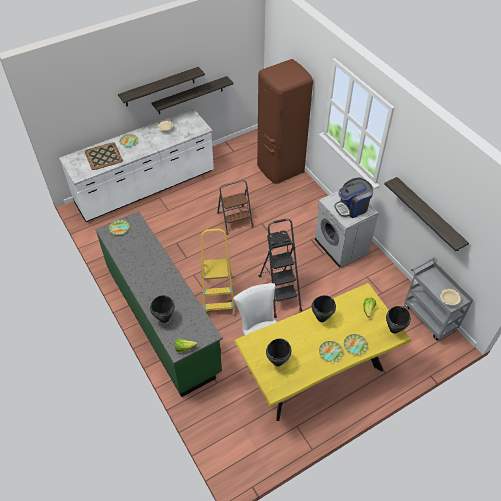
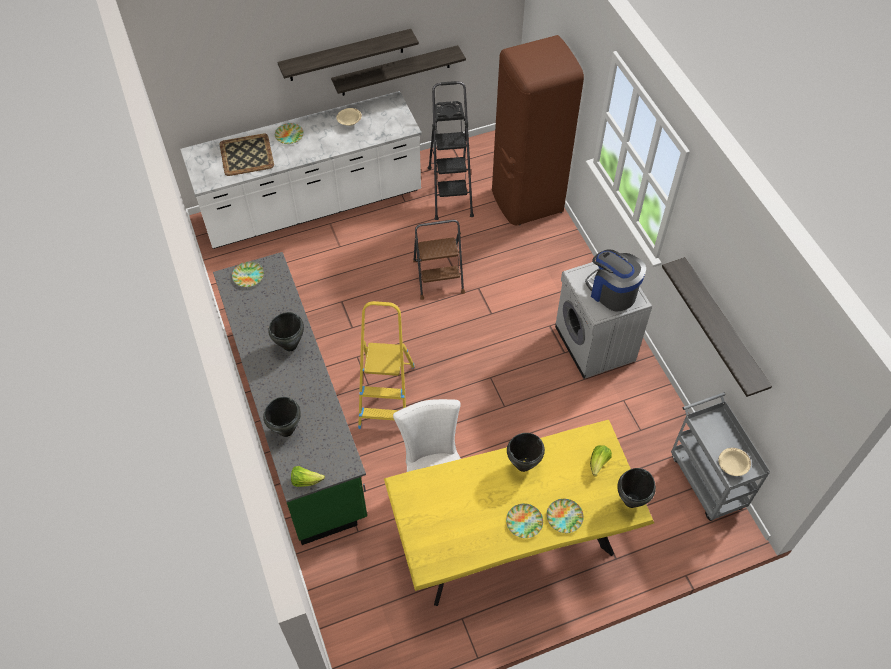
camera: 10 degrees right, 5 degrees up
(278, 362) = (441, 523): black cooking pot -> black cooking pot (290, 345)
(279, 292) = (482, 404): step ladder -> step ladder (450, 190)
(352, 207) = (612, 292): coffee machine -> coffee machine turned 60 degrees clockwise

